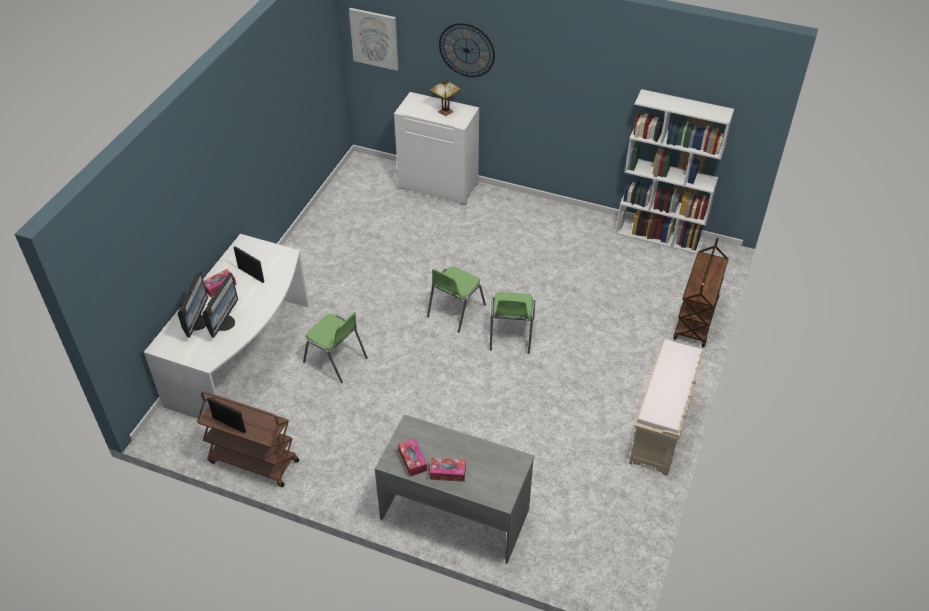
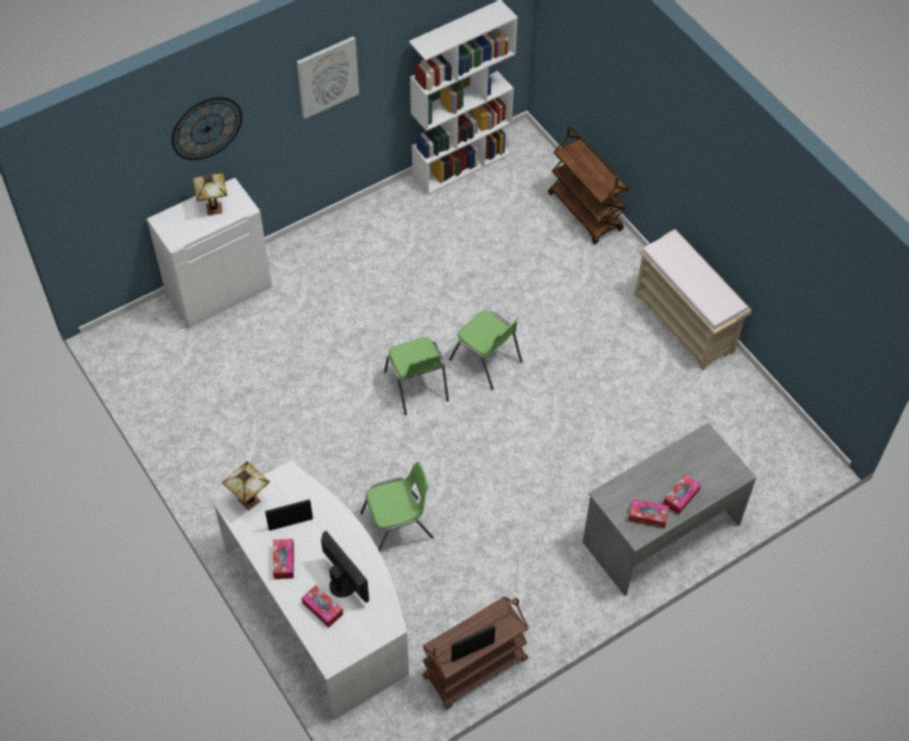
camera: 55 degrees left, 10 degrees up
(196, 322) = (322, 609): monitor -> tissue box
(254, 249) = (251, 501): none -> table lamp
(374, 38) = (87, 192): picture -> picture (327, 76)

